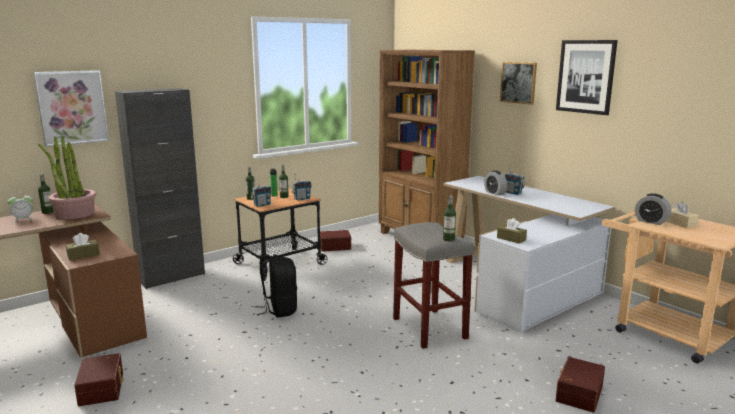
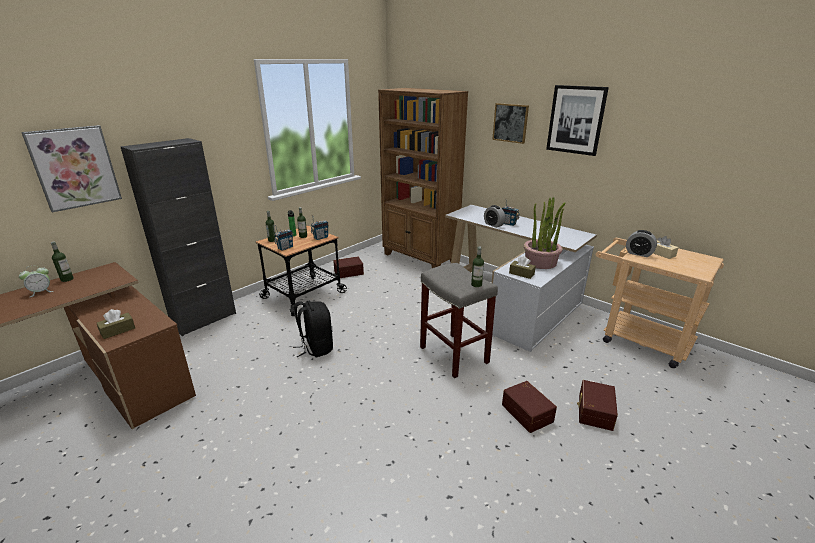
camera: 10 degrees left, 10 degrees up
(74, 214) = (98, 280): potted plant -> potted plant (540, 262)
(103, 388) = (163, 464): brown storage box -> brown storage box (528, 412)

